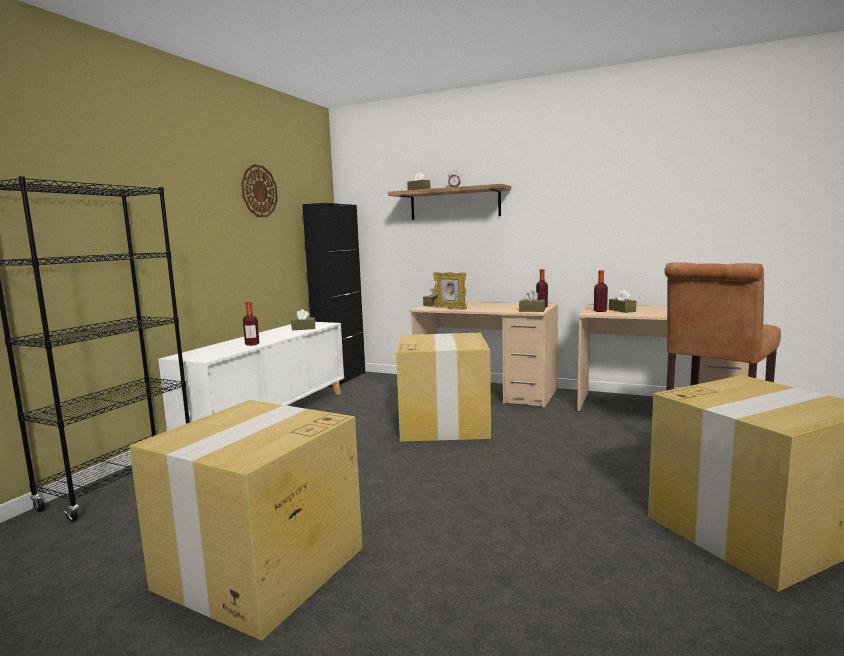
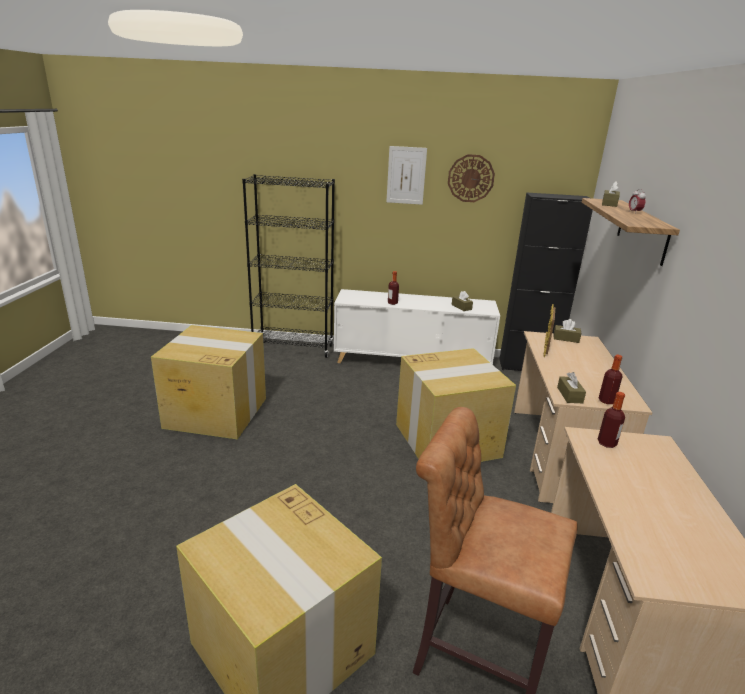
camera: 70 degrees right, 15 degrees up
(203, 187) = (406, 175): none -> picture
(622, 310) = (627, 461): brown tissue box -> none

